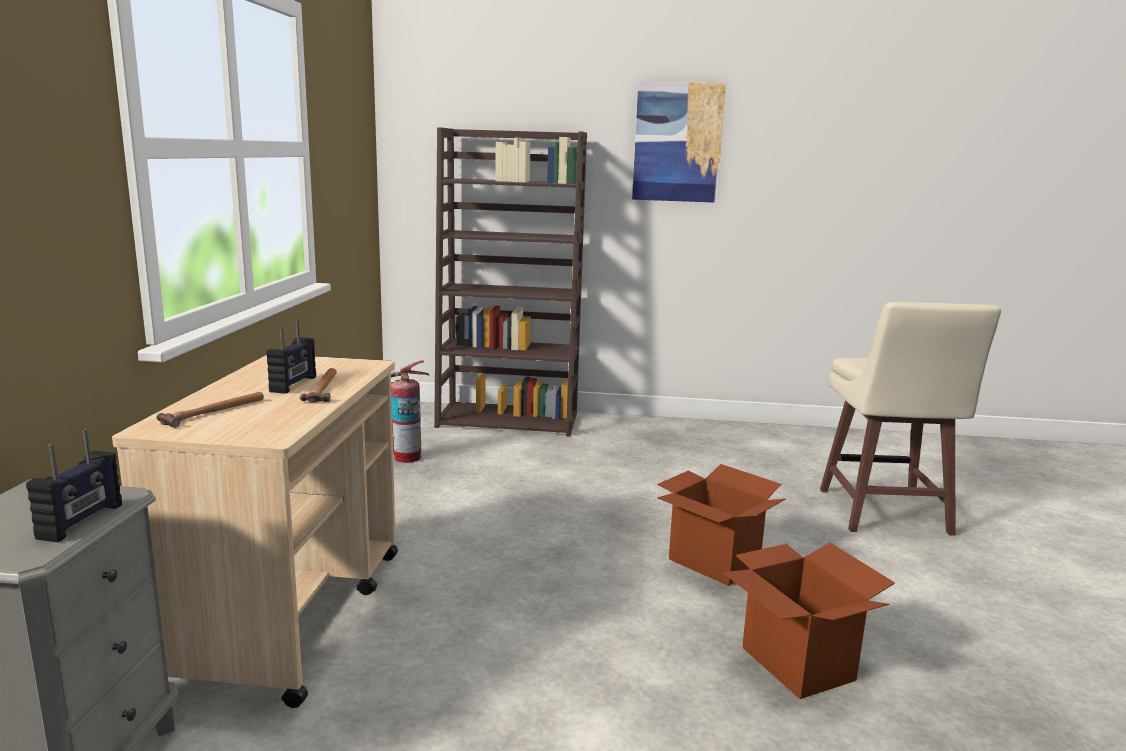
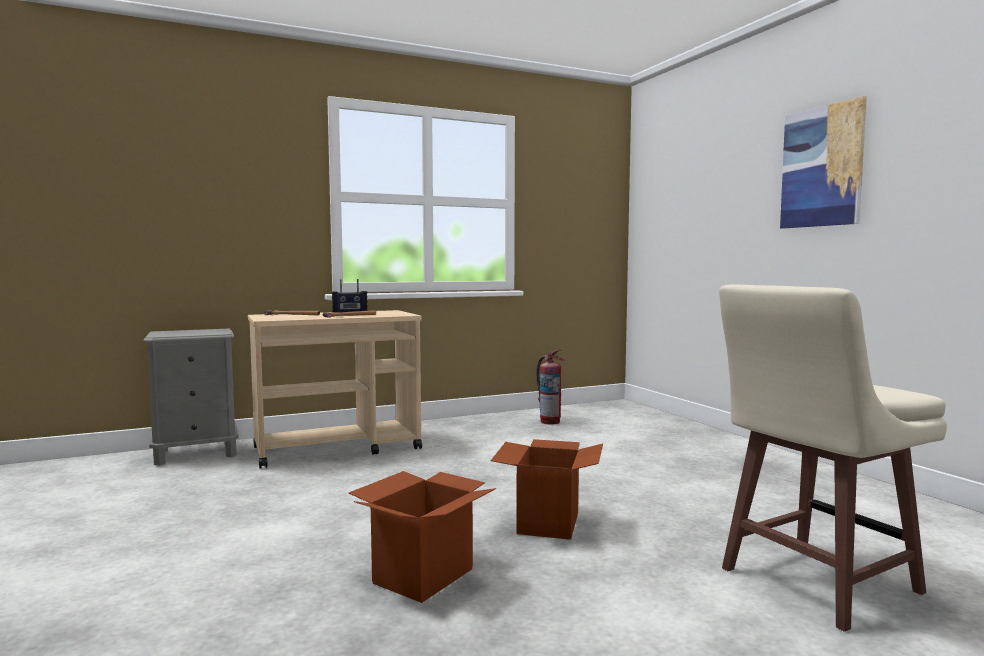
camera: 60 degrees right, 10 degrees down
(82, 521) = (191, 334): radio -> none
(509, 420) = (669, 425): brown bookcase -> none

